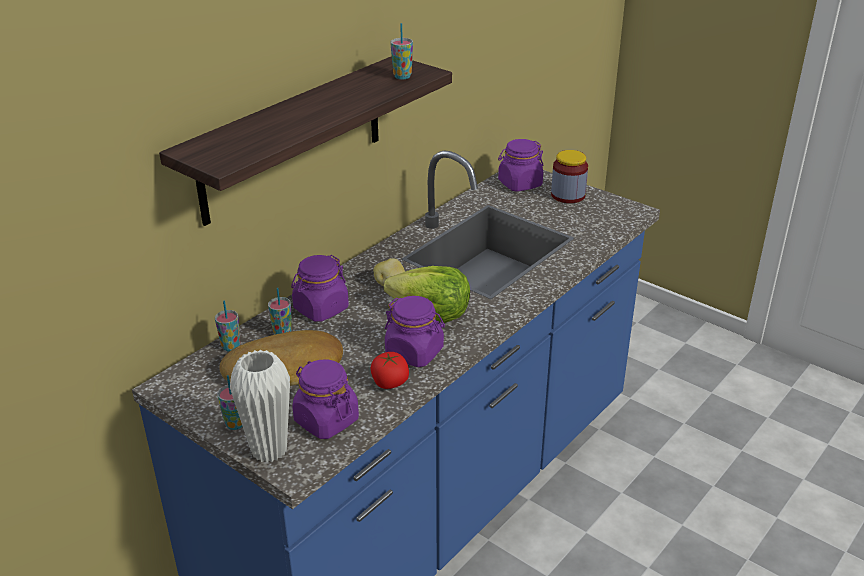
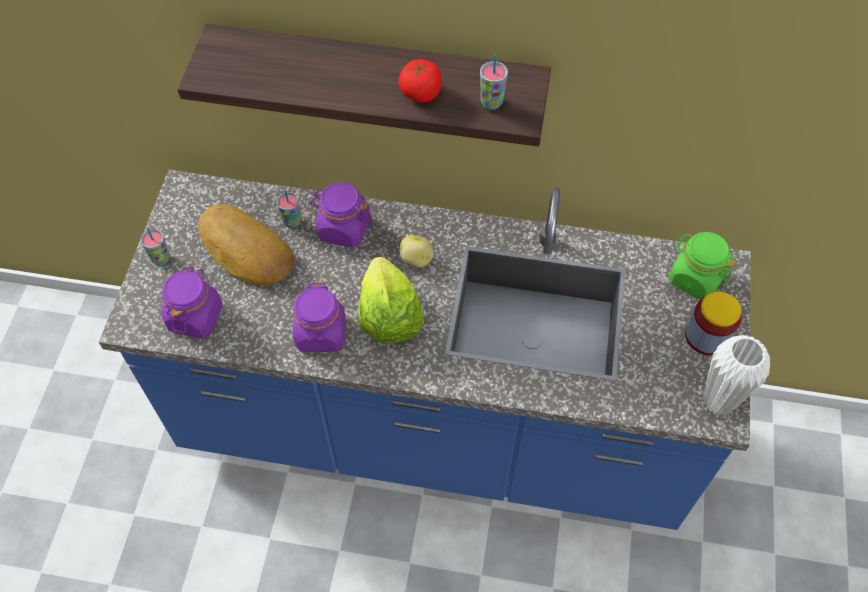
camera: 60 degrees right, 25 degrees up
(231, 347) = (253, 198): cup -> none
(269, 450) = (142, 298): white vase -> white vase (718, 401)
(390, 383) = (267, 336): tomato -> tomato (421, 93)
(519, 184) = (695, 278): purple jar -> green jar

